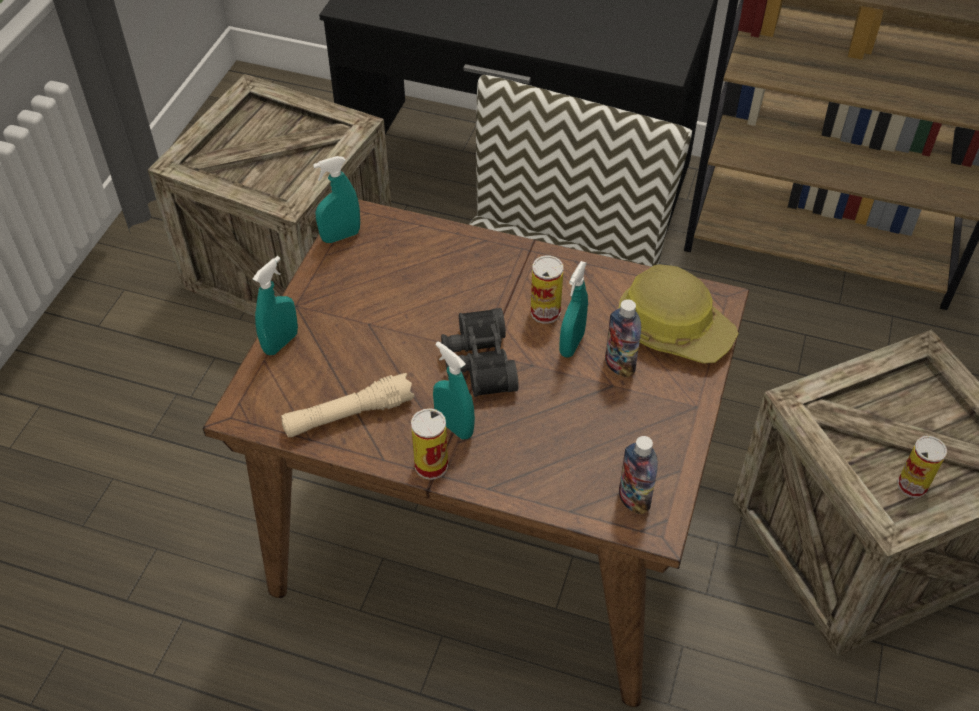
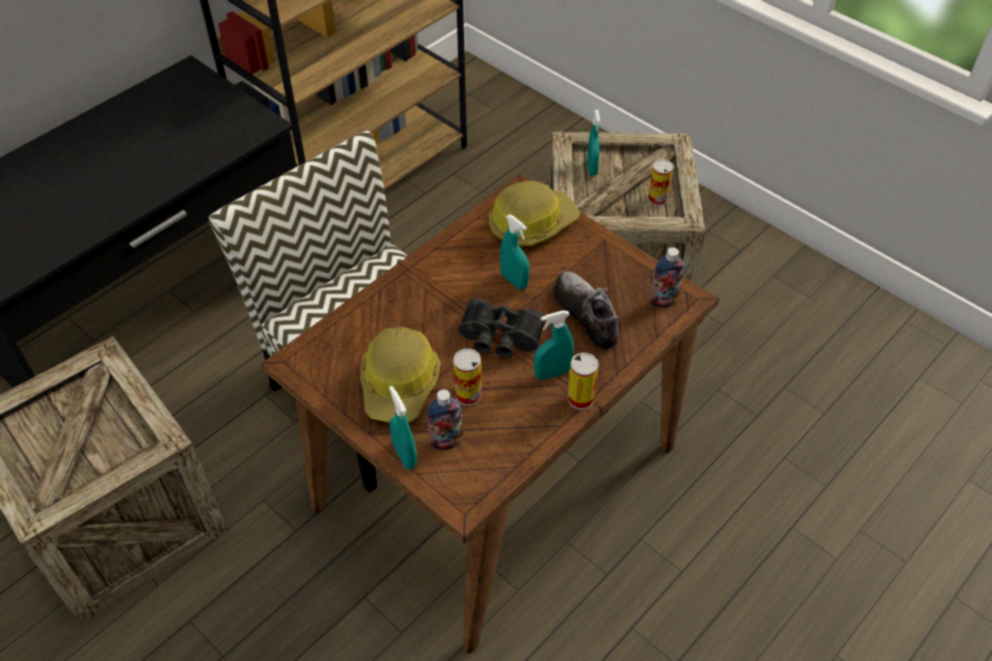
camera: 65 degrees left, 0 degrees up
(340, 236) = (310, 379): turquoise spray bottle -> turquoise spray bottle (592, 168)
(348, 415) = (506, 434): beige flashlight -> none
(369, 304) = (400, 384): none -> hard hat
(545, 312) = (475, 283): can -> can (468, 394)
(562, 428) = (586, 314): none -> shoe
(619, 365) = (548, 263): bottle -> bottle (446, 442)

